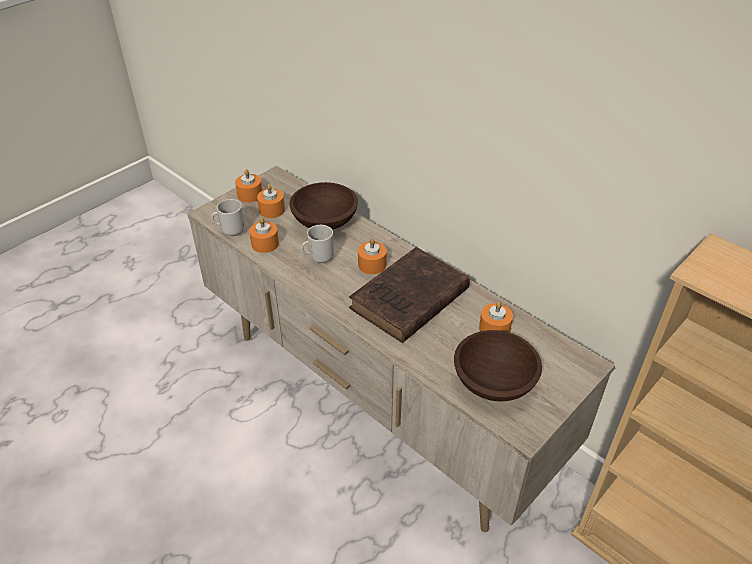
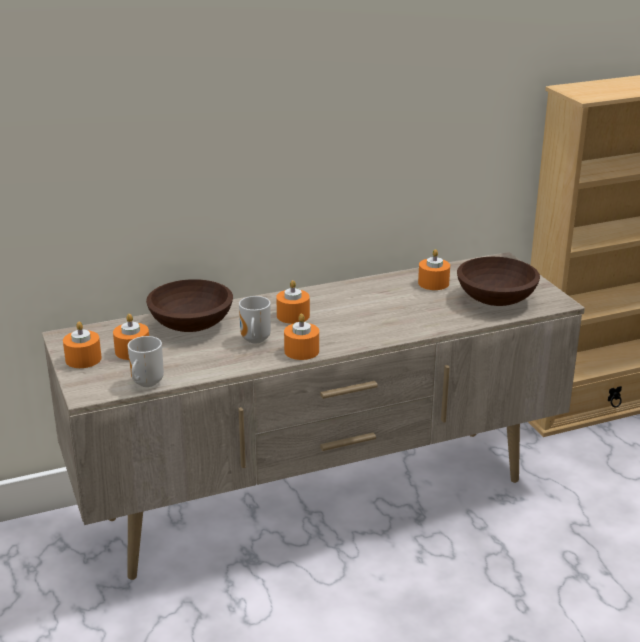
camera: 65 degrees left, 15 degrees down
(265, 243) = (193, 367): orange candle -> orange candle (301, 351)
(407, 300) = (363, 311): brown book -> none

